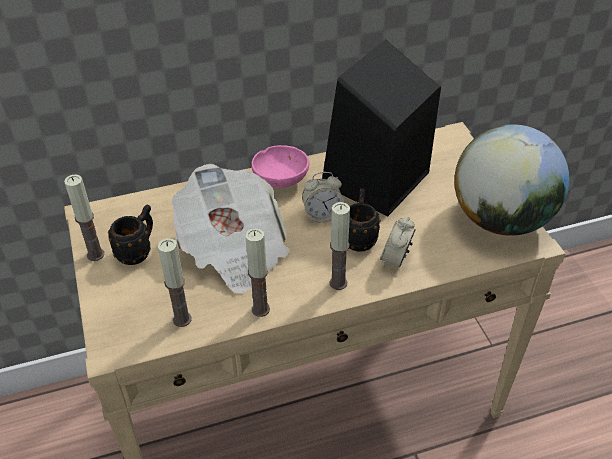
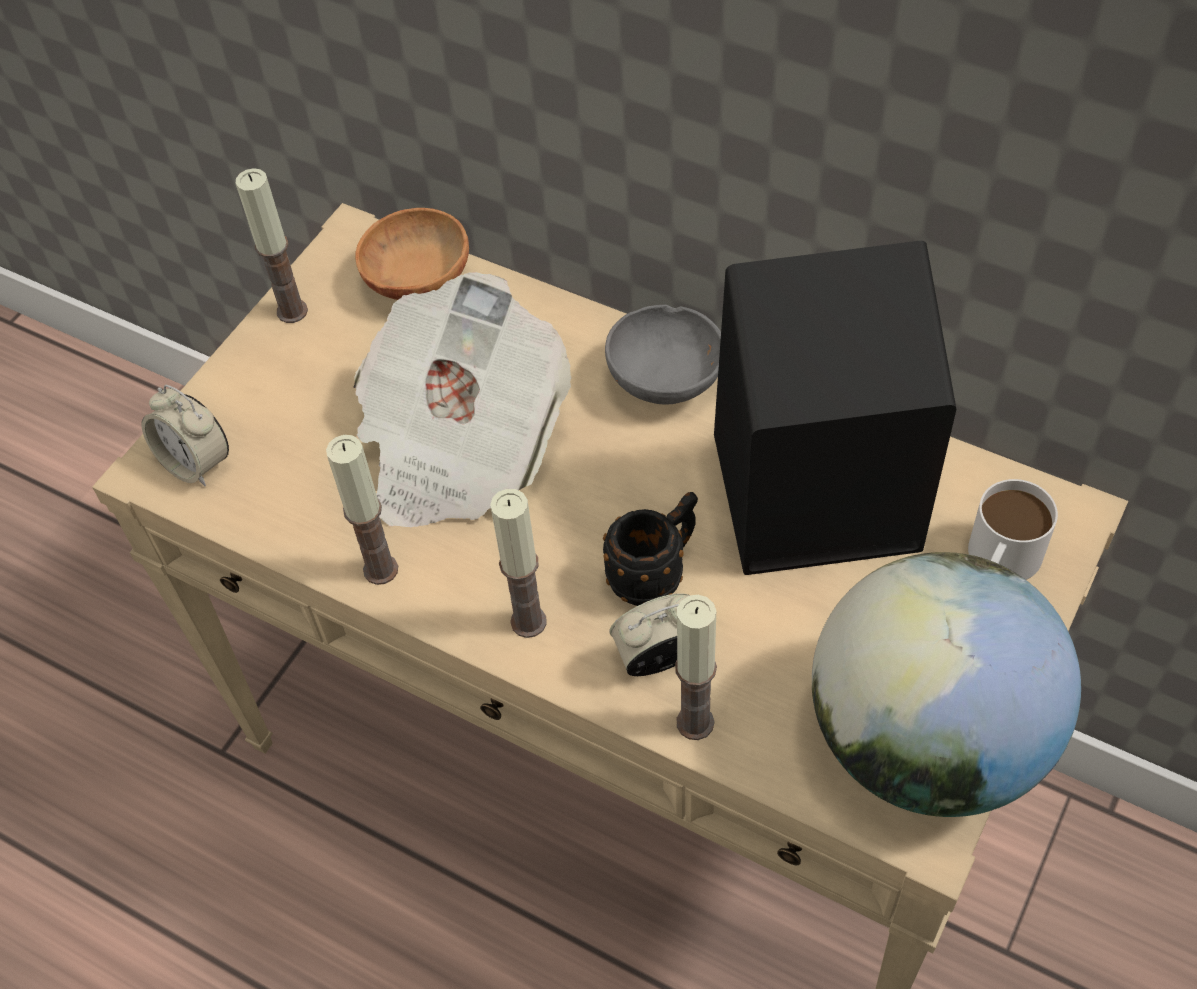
camera: 50 degrees right, 10 degrees up
(137, 211) = (416, 280): none -> brown bowl
(138, 251) = (344, 347): black mug -> none
(182, 319) = (275, 498): candle -> candle (695, 722)
(281, 180) = (668, 379): pink bowl -> grey bowl
(322, 215) = (650, 491): alarm clock -> alarm clock (196, 463)
(453, 160) = (999, 563): none -> white mug

